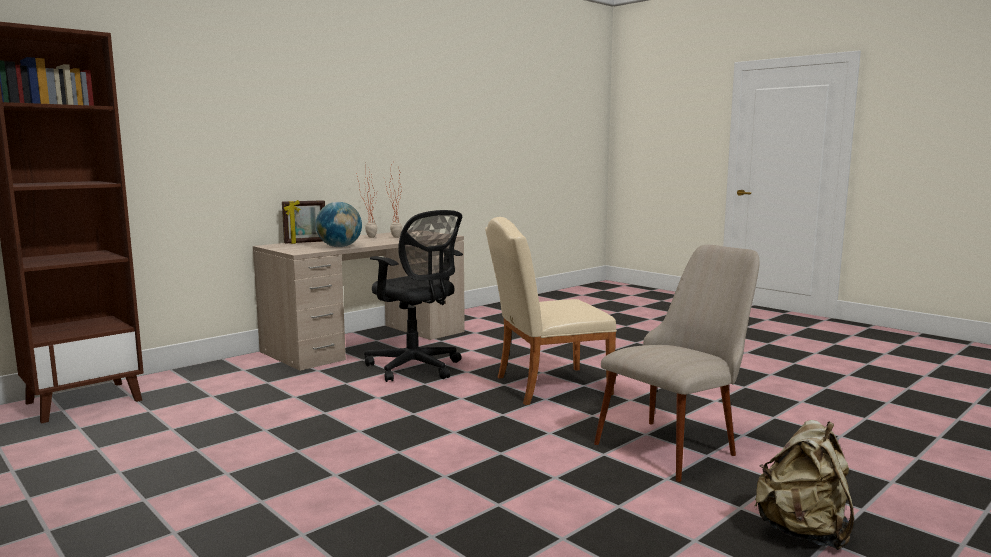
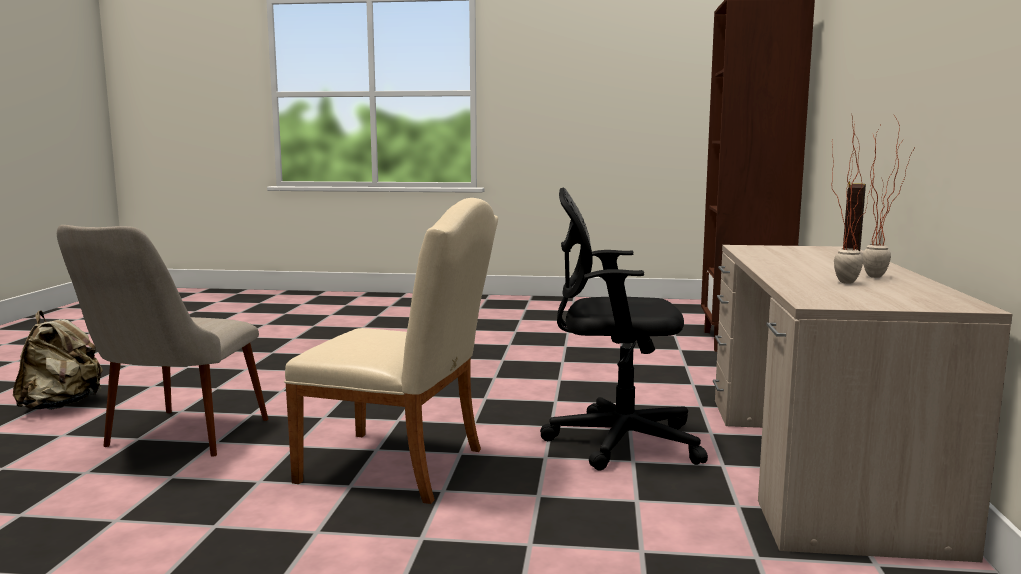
camera: 140 degrees right, 0 degrees up
(339, 247) = (762, 257): globe -> none
(545, 386) = (403, 467): beige chair -> beige chair turned 75 degrees clockwise

